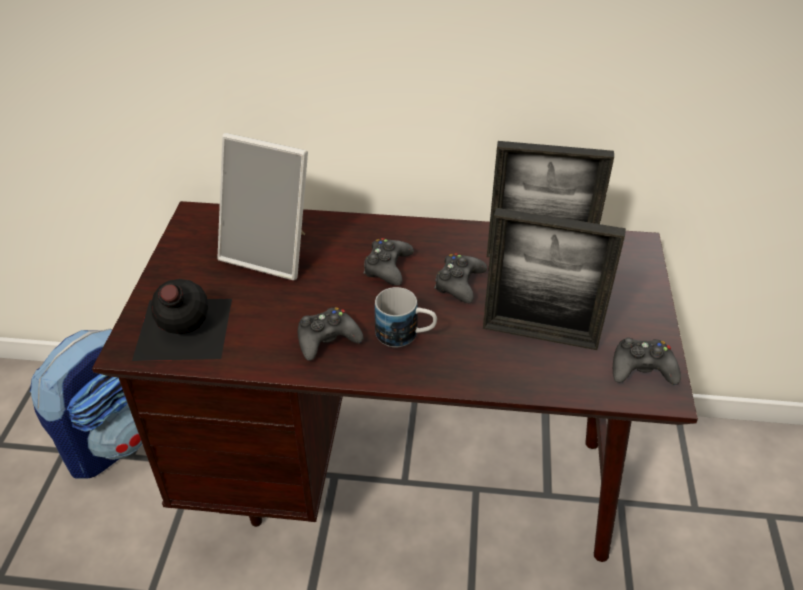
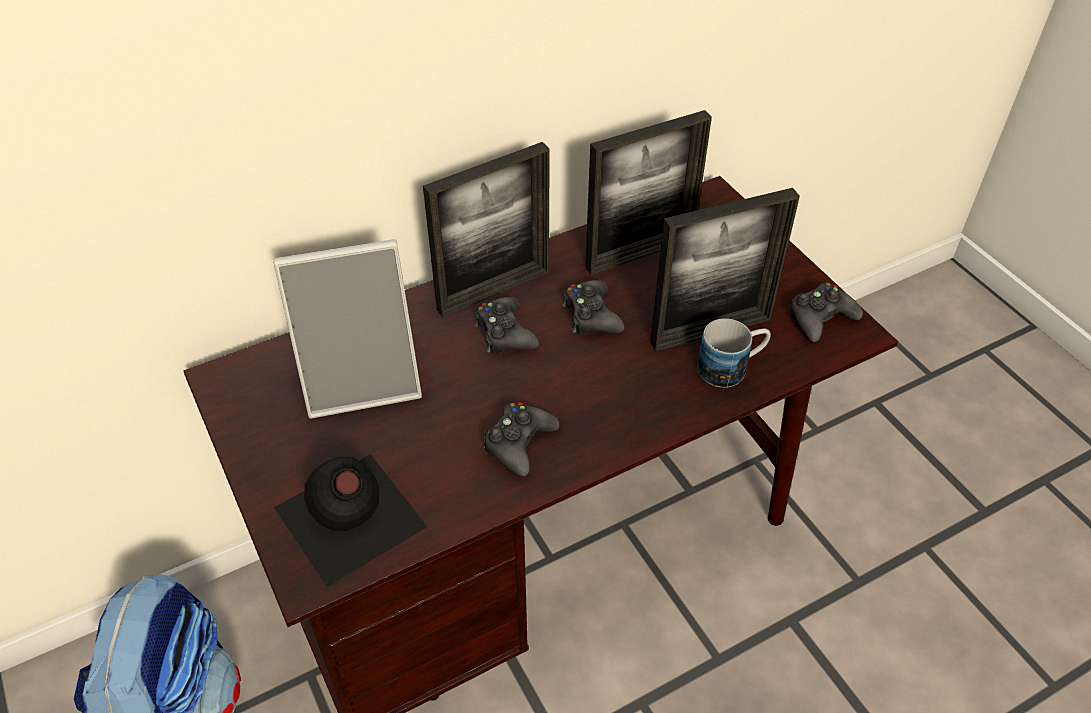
camera: 35 degrees left, 5 degrees up
(406, 335) = (591, 396): mug -> mug (731, 367)
(407, 237) = (493, 290): none -> picture frame

